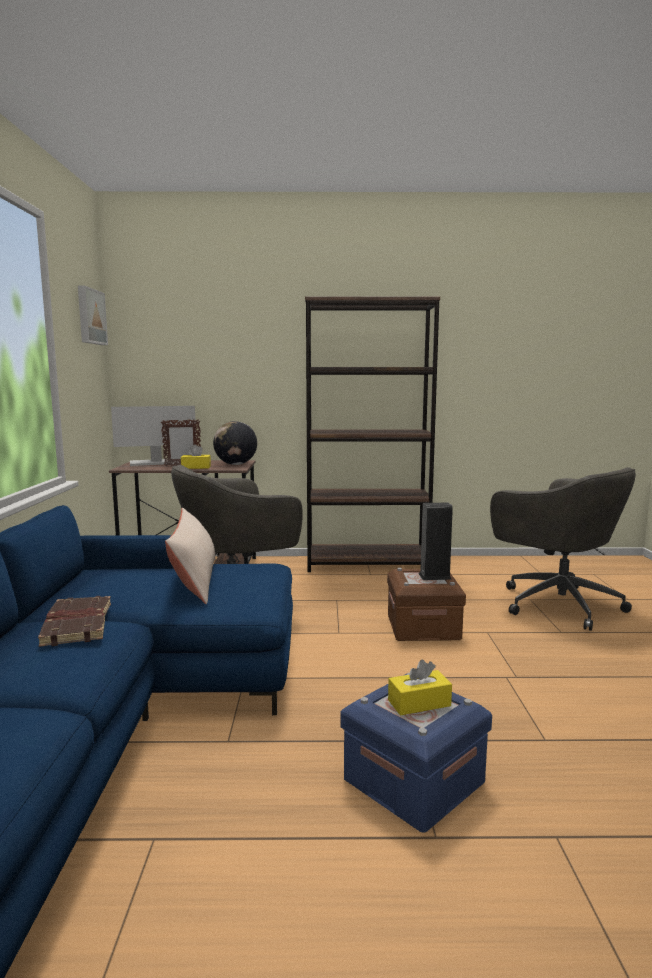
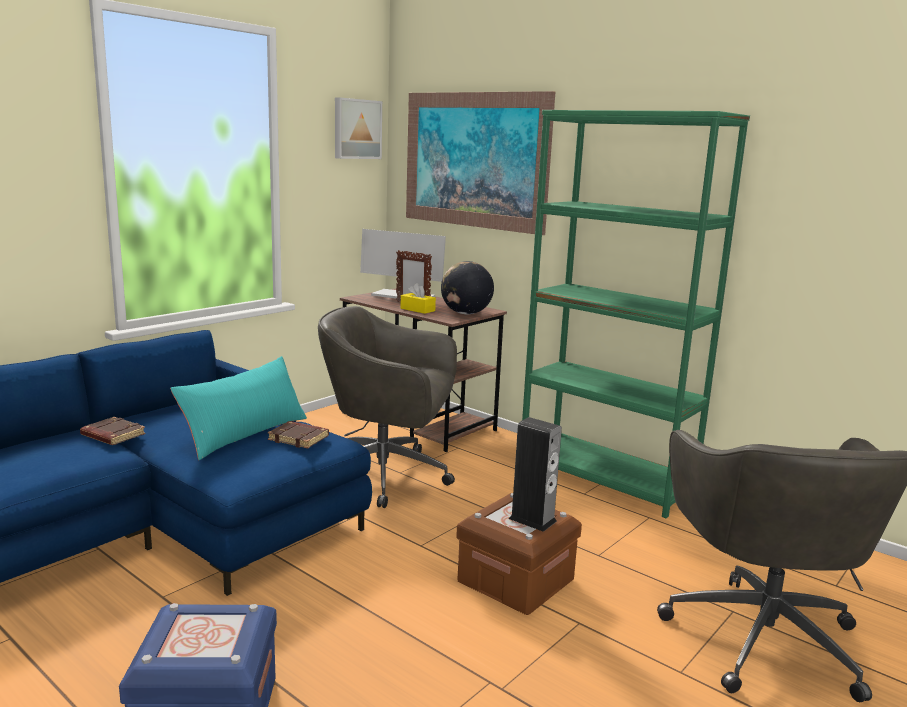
camera: 40 degrees right, 5 degrees up
(74, 634) = (71, 450): brown book -> brown book (299, 438)
(194, 580) = (244, 434): beige pillow -> turquoise pillow
(207, 342) = (474, 160): none -> picture
(367, 564) = (605, 479): brown bookcase -> green bookcase
(419, 703) = (203, 635): yellow tissue box -> none

